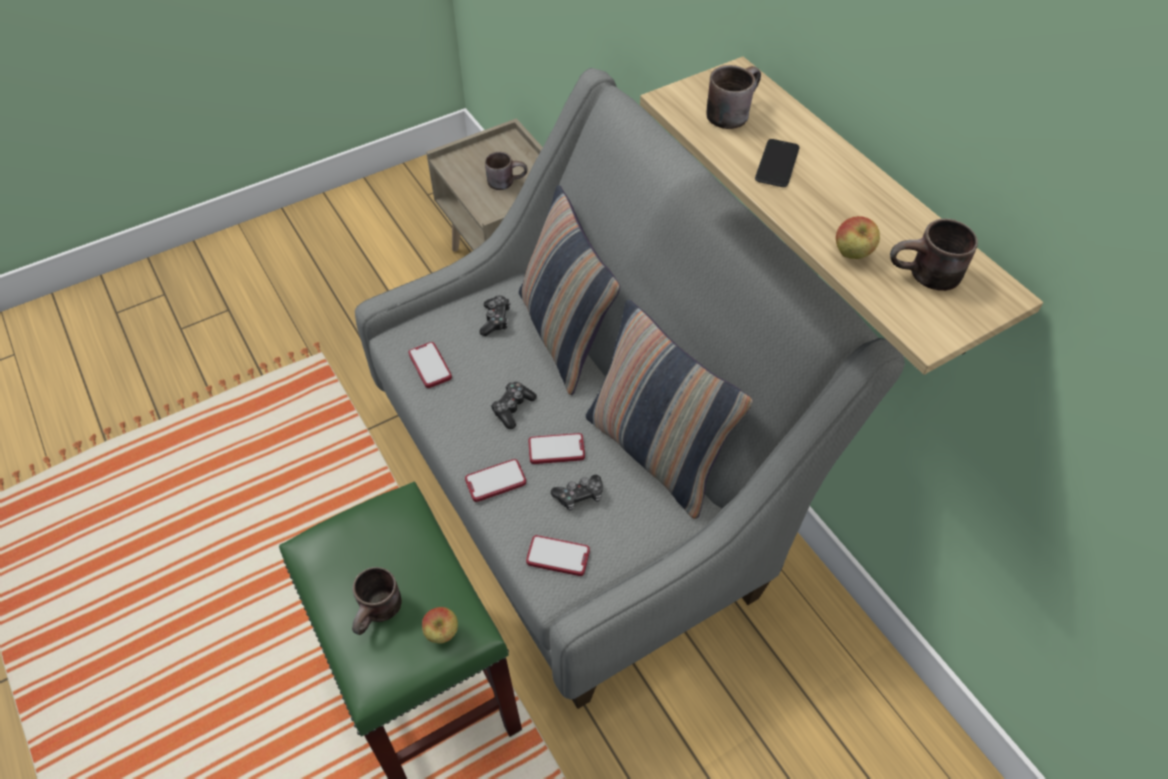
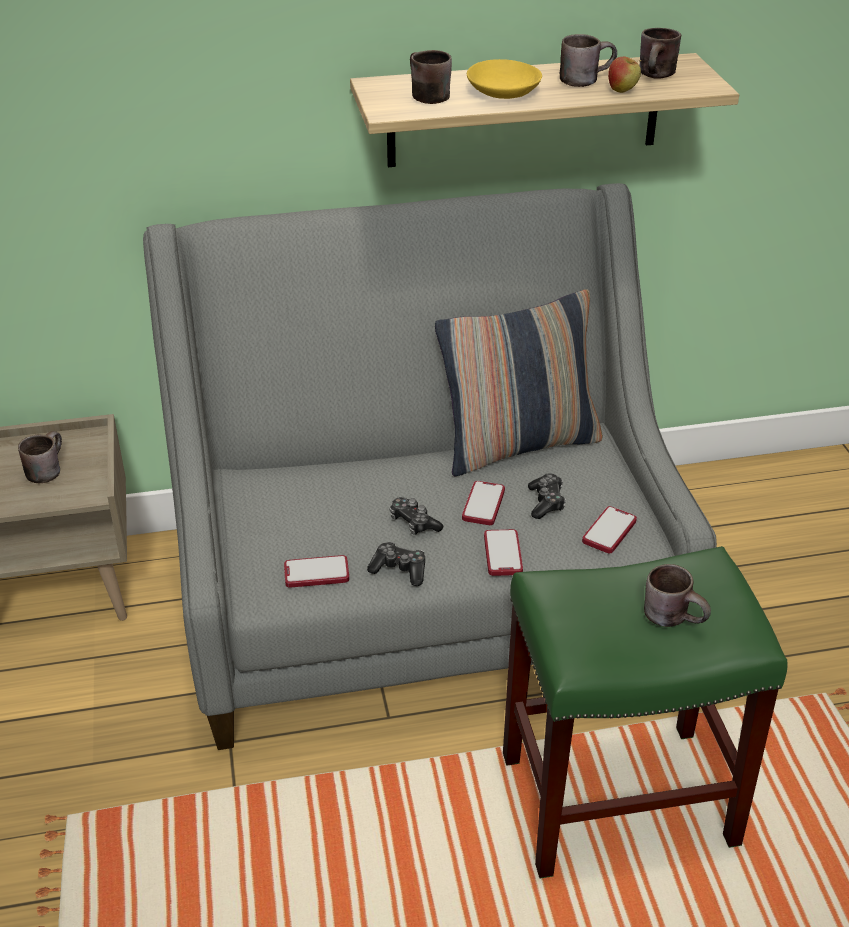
camera: 70 degrees left, 15 degrees down
(442, 633) = (711, 573): apple -> none
(495, 320) = (280, 510): game controller -> game controller (399, 570)
(564, 336) = (337, 467): pillow -> none
(777, 164) = (504, 93): phone -> yellow bowl
(866, 216) = (584, 79): none -> brown mug

